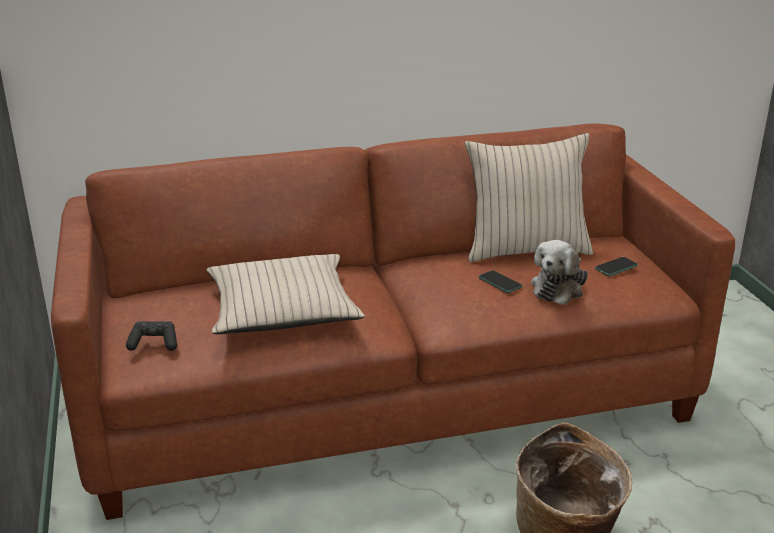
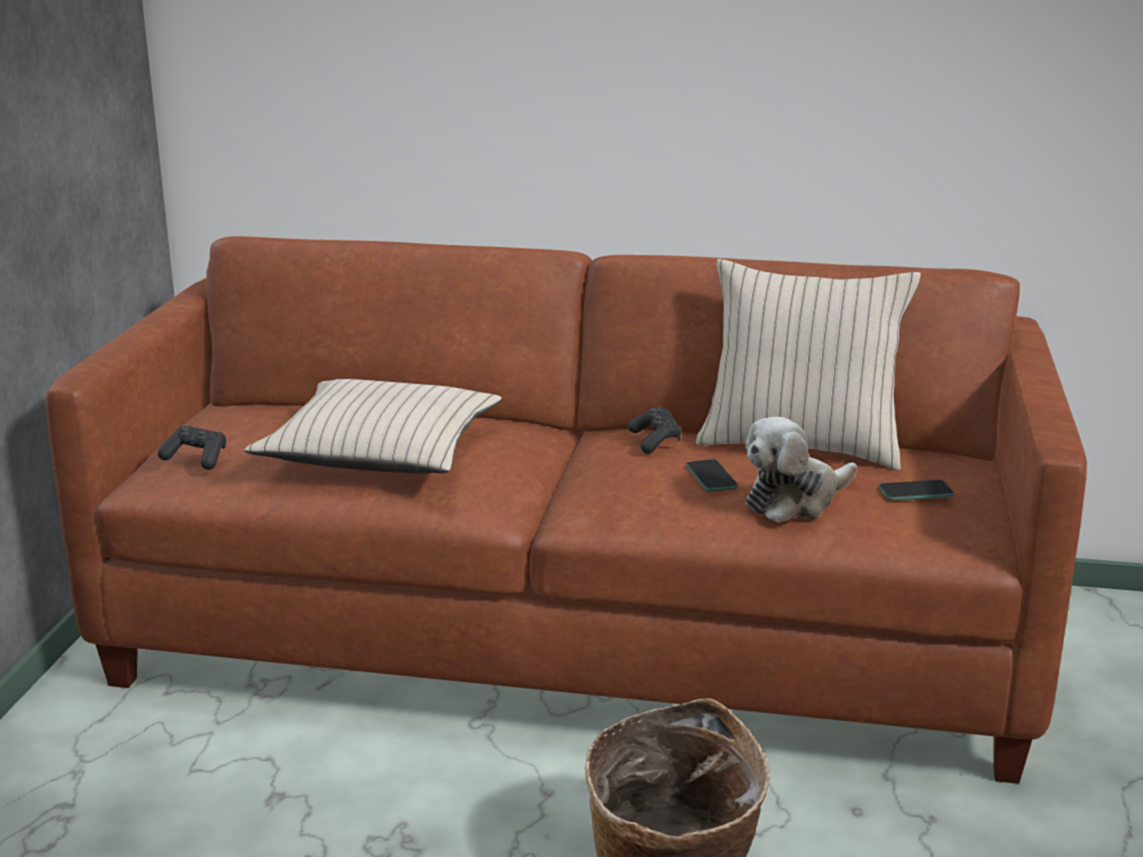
camera: 25 degrees right, 5 degrees down
(443, 264) = (655, 441): none -> black game controller

